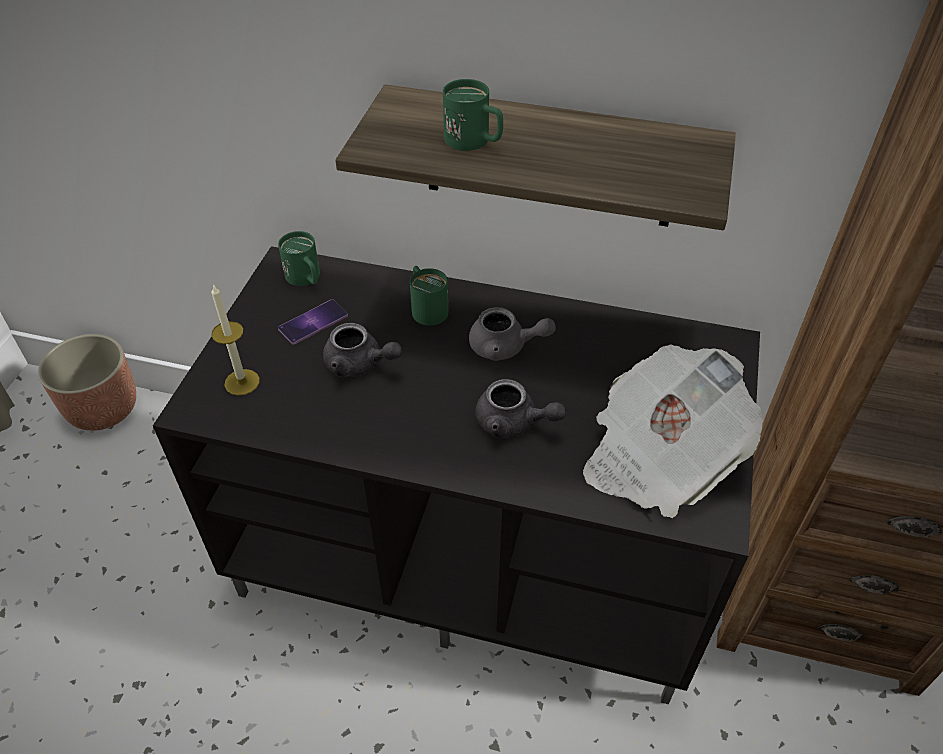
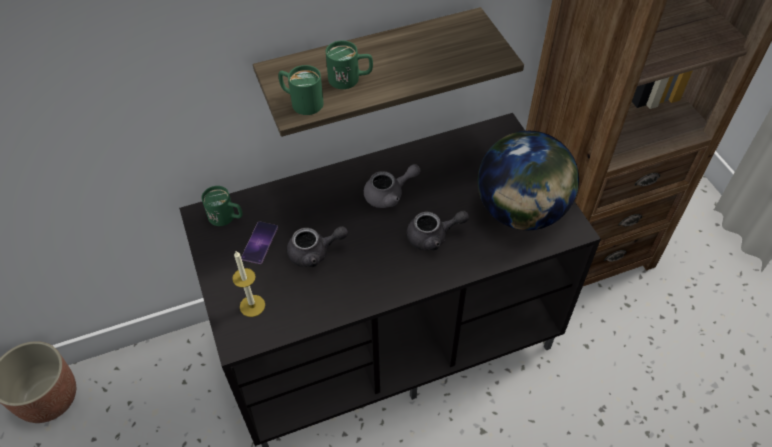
camera: 35 degrees left, 5 degrees up
(426, 307) = (321, 195): green mug -> green mug (301, 101)
(659, 456) = (520, 211): newspaper -> globe

